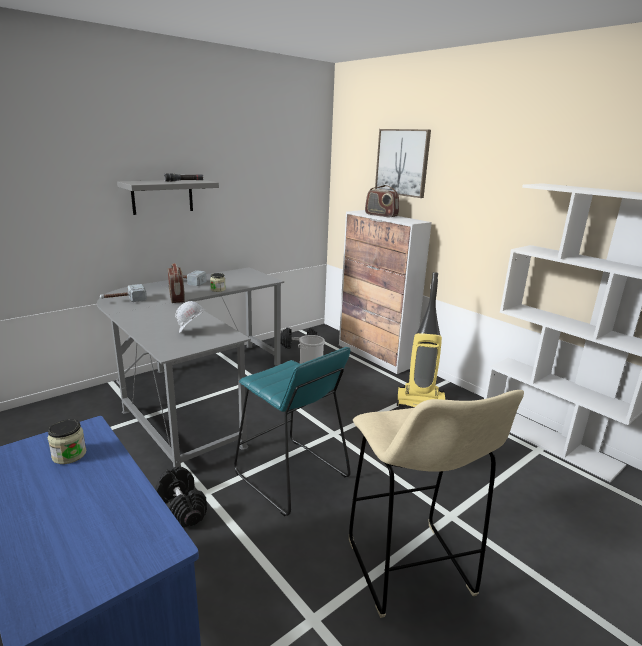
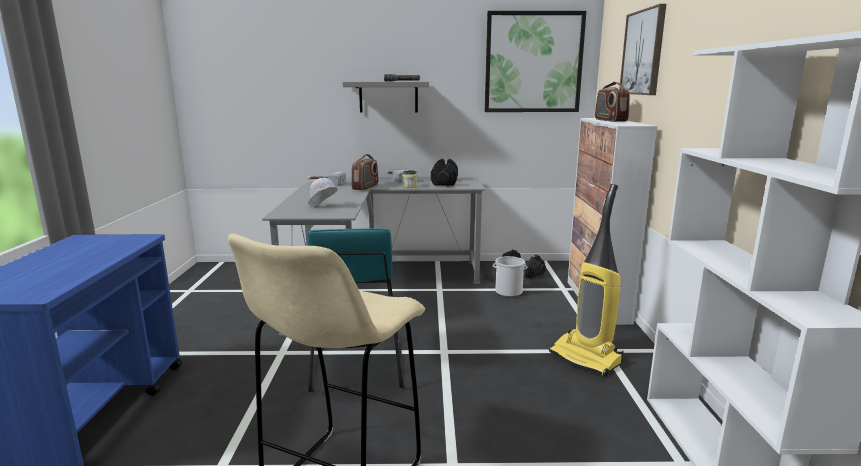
camera: 40 degrees right, 5 degrees down
(69, 455) = (108, 246): jar -> none
(181, 507) = (254, 354): black dumbbell -> black dumbbell (444, 182)
(287, 160) = (533, 62): none -> picture

